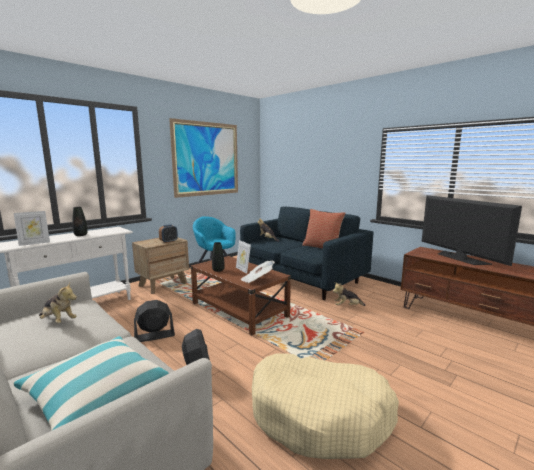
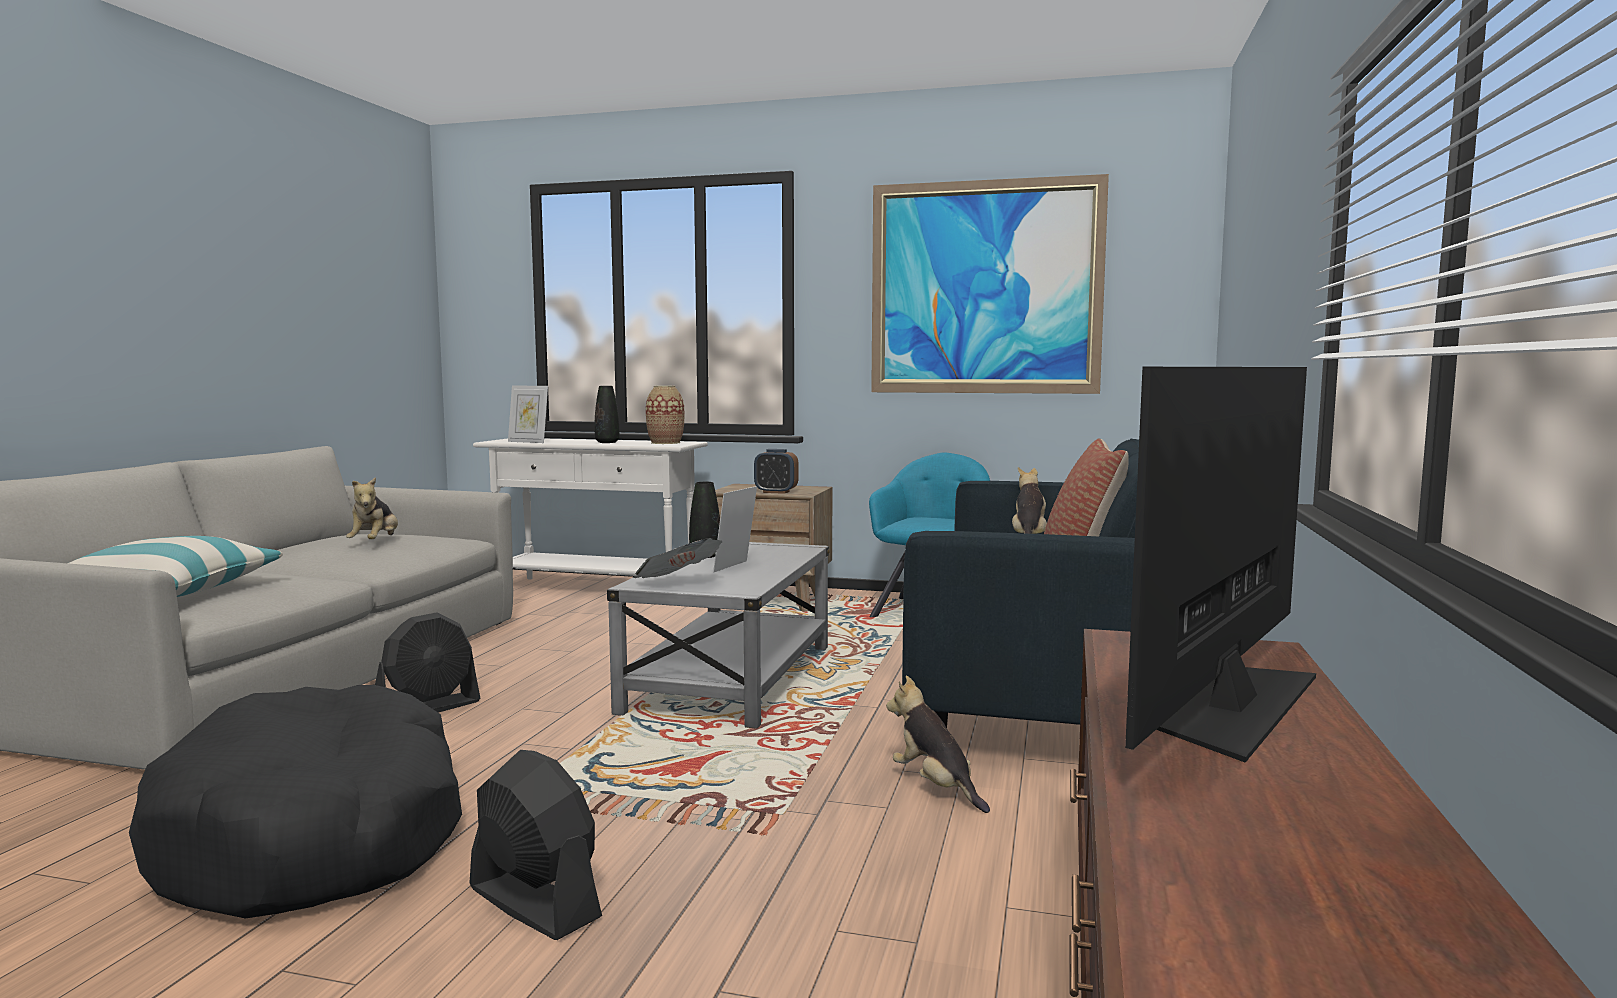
camera: 60 degrees right, 5 degrees down
(109, 230) = (665, 443): none -> vase
(154, 336) = (542, 652): black fan -> black fan (533, 902)
(239, 310) = (731, 679): brown coffee table -> grey coffee table
(320, 414) = (315, 837): beige dog bed -> black dog bed

